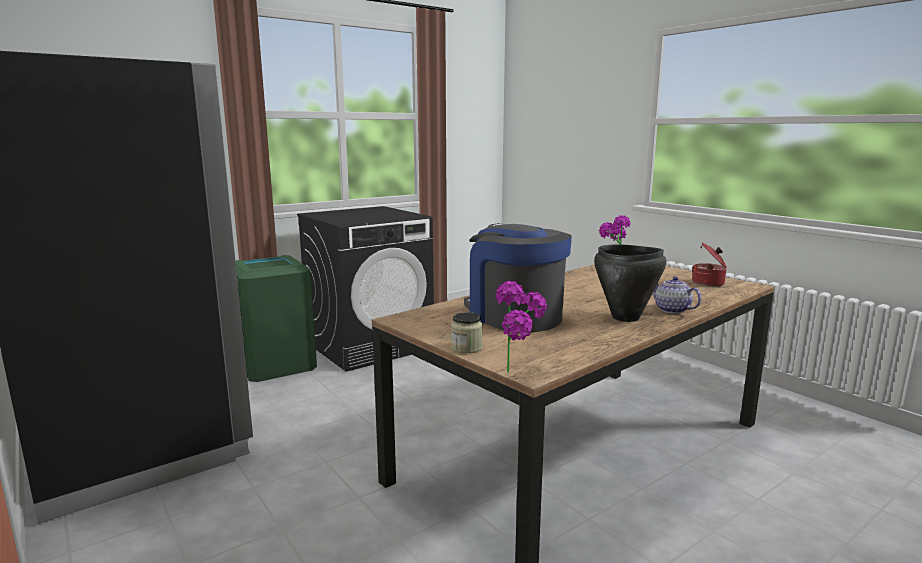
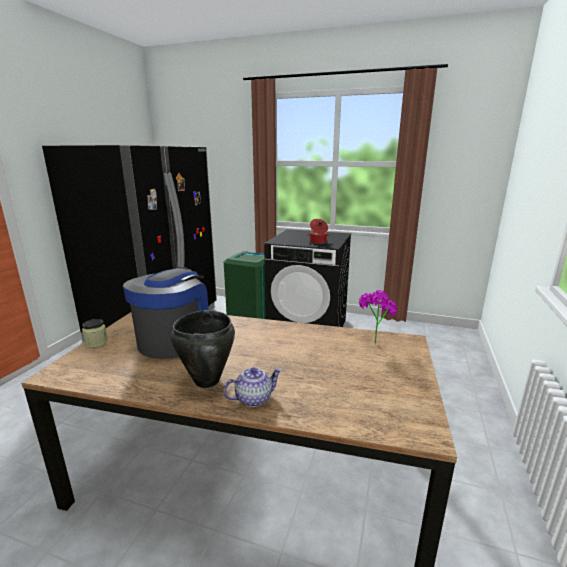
camera: 55 degrees right, 5 degrees up
(519, 373) = (49, 371): potted plant -> none
(671, 310) = (254, 398): teapot -> teapot turned 45 degrees clockwise
(709, 283) = (391, 402): cooking pot -> cooking pot (318, 242)

